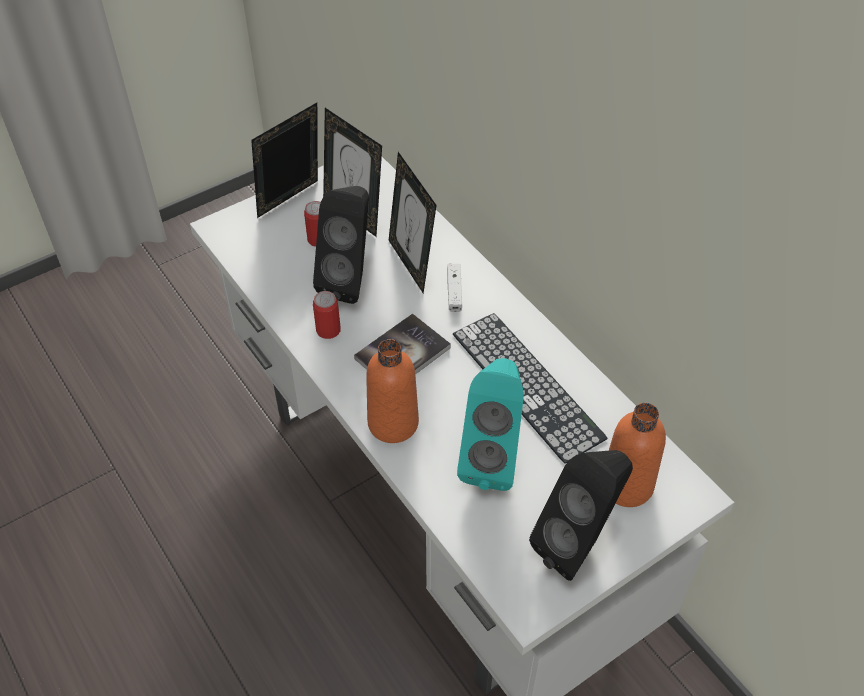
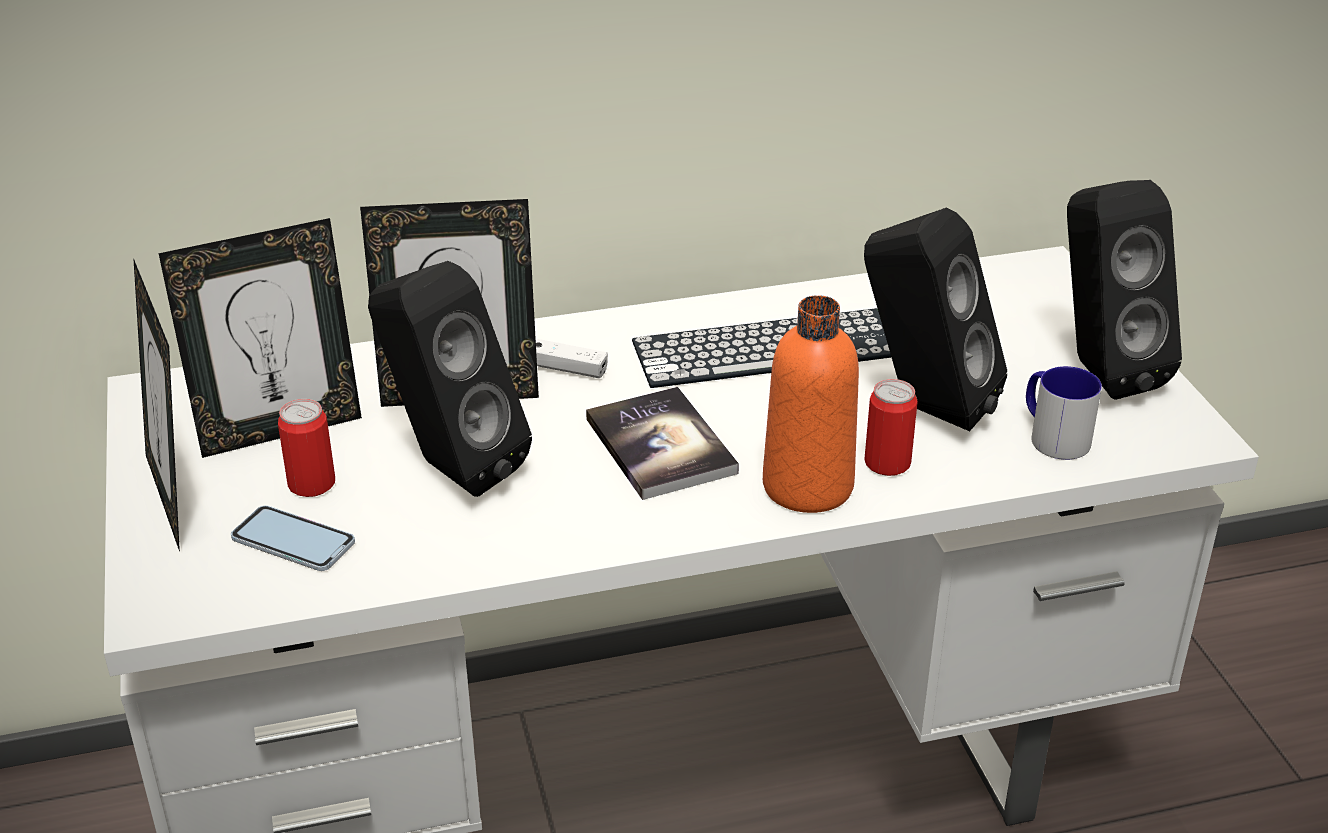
camera: 70 degrees left, 15 degrees down
(277, 249) = (293, 540): none -> phone
(328, 330) = (554, 516): can -> can (887, 463)
(491, 459) = (922, 408): turquoise speaker -> black speaker
(492, 529) = (1052, 436): none -> mug
(626, 485) = (1011, 311): orange bottle -> none

